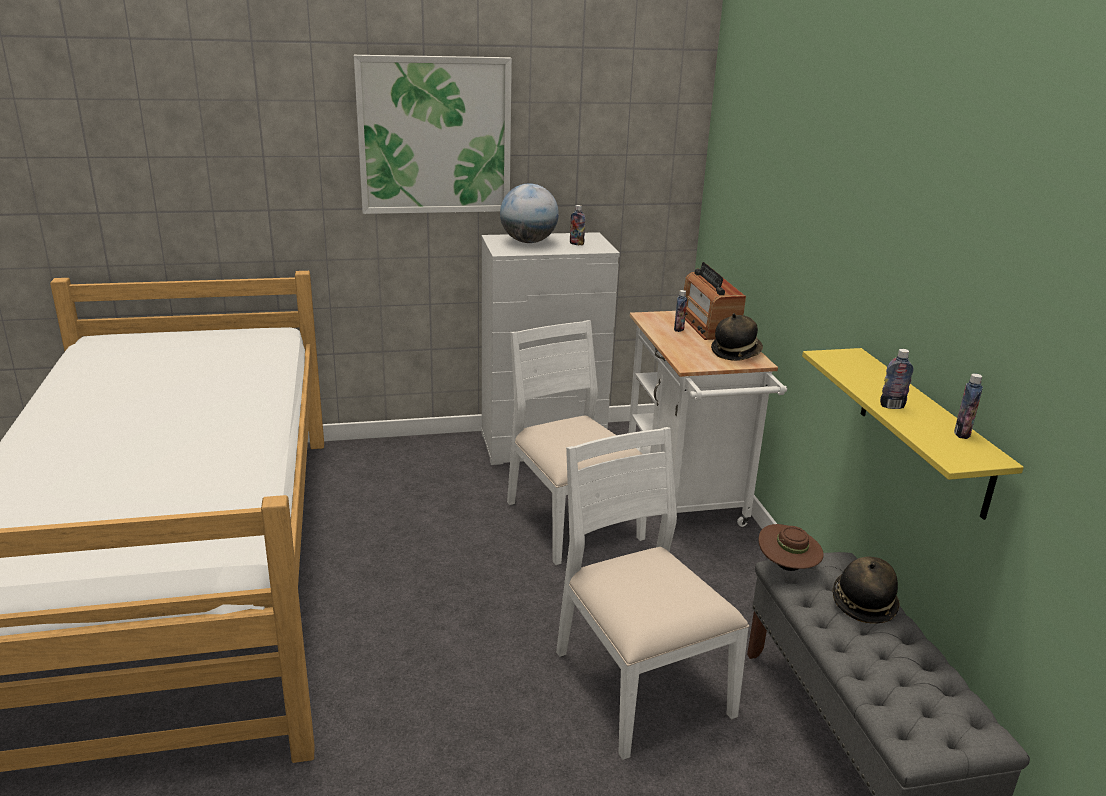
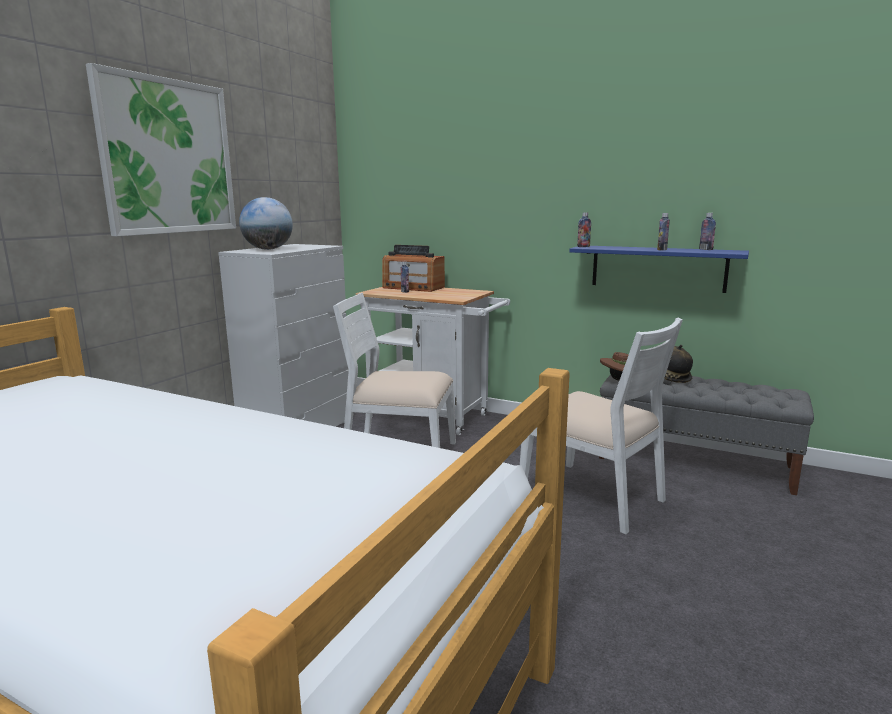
camera: 50 degrees left, 10 degrees down
(576, 244) = (303, 246): bottle -> bottle (583, 246)
(639, 683) = (593, 497): white chair -> white chair turned 150 degrees counterclockwise
(736, 353) = (461, 291): hat -> none
(924, 430) = (658, 268): yellow shelf -> blue shelf

